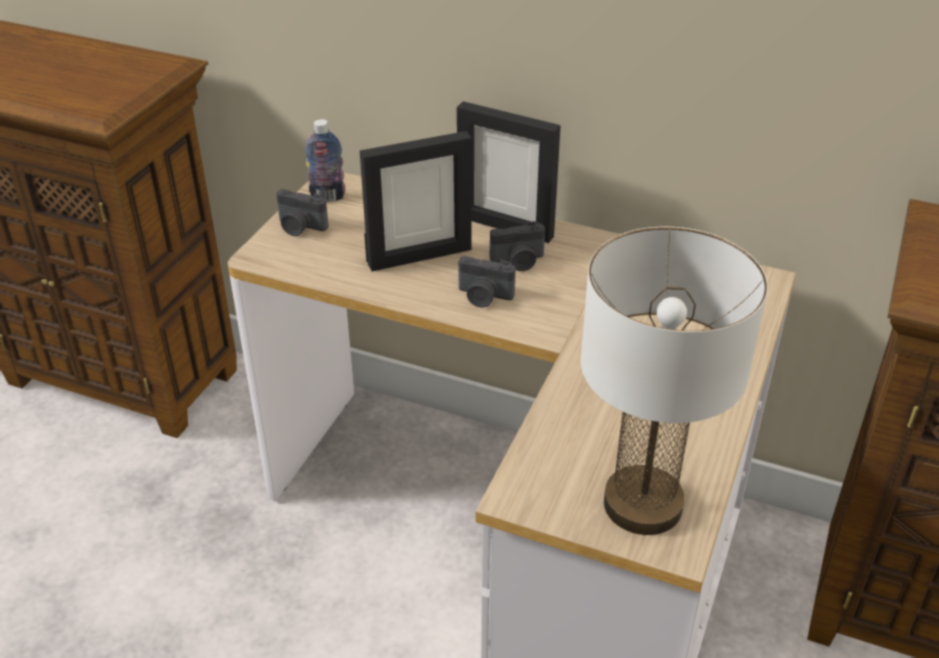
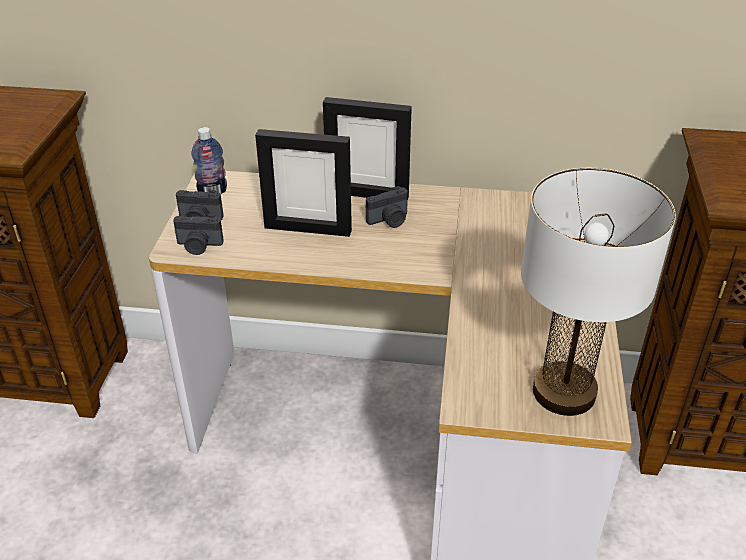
camera: 15 degrees left, 0 degrees up
(419, 255) = (308, 228): picture frame -> picture frame turned 45 degrees clockwise
(484, 297) = (374, 252): camera -> camera (199, 246)

